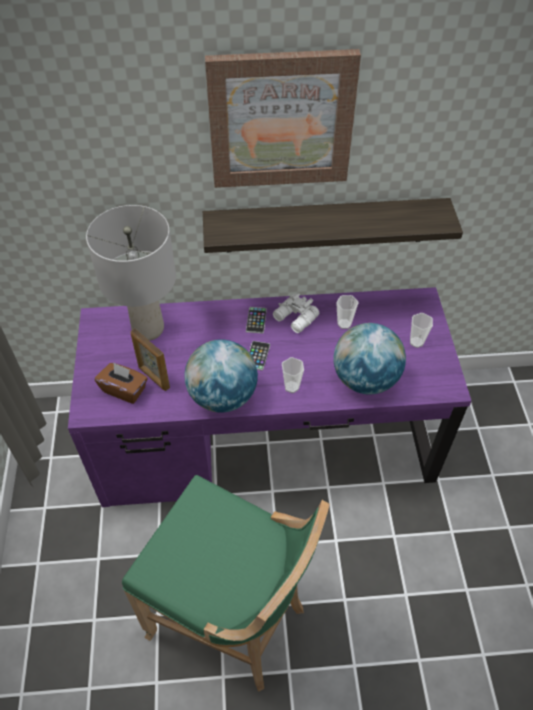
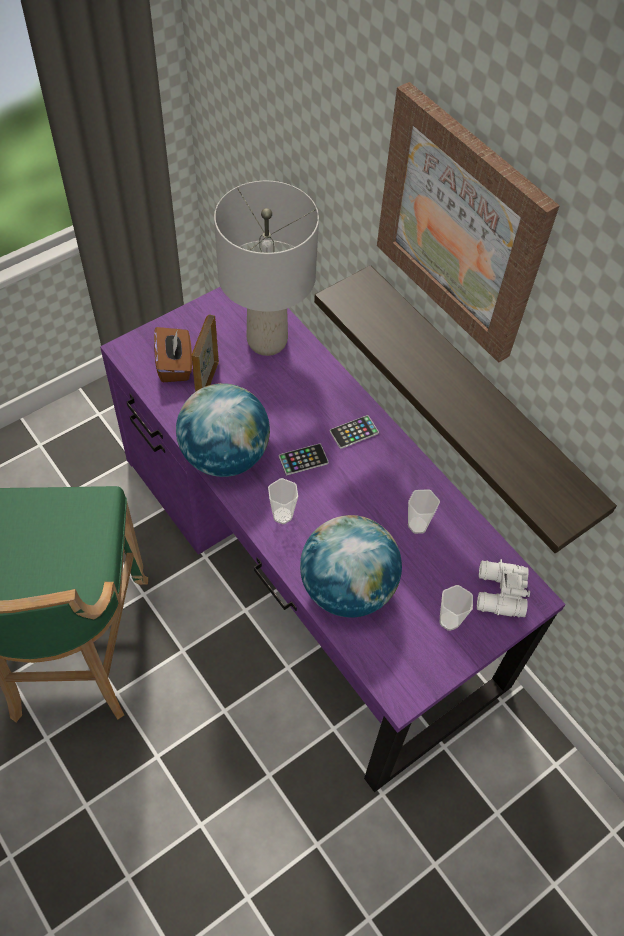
camera: 55 degrees right, 5 degrees up
(295, 318) = (386, 470): white binoculars -> white binoculars (499, 593)

